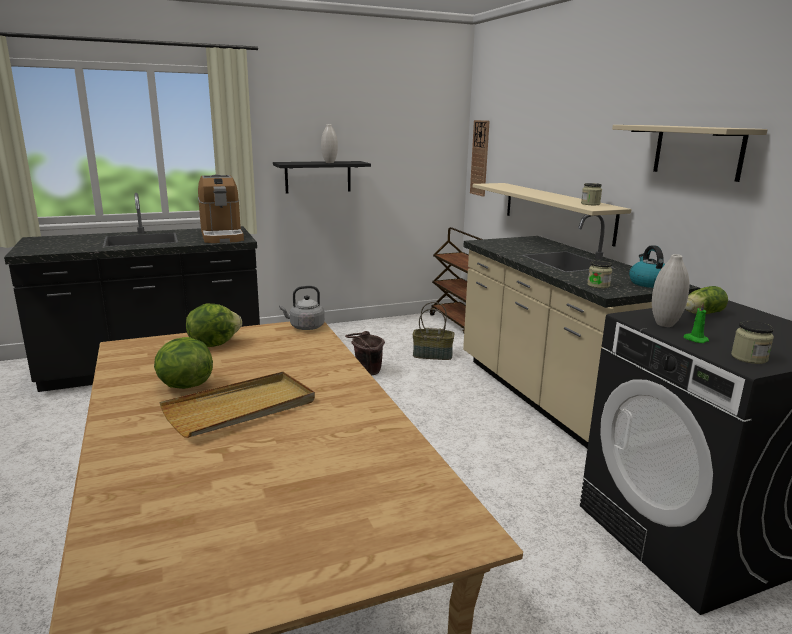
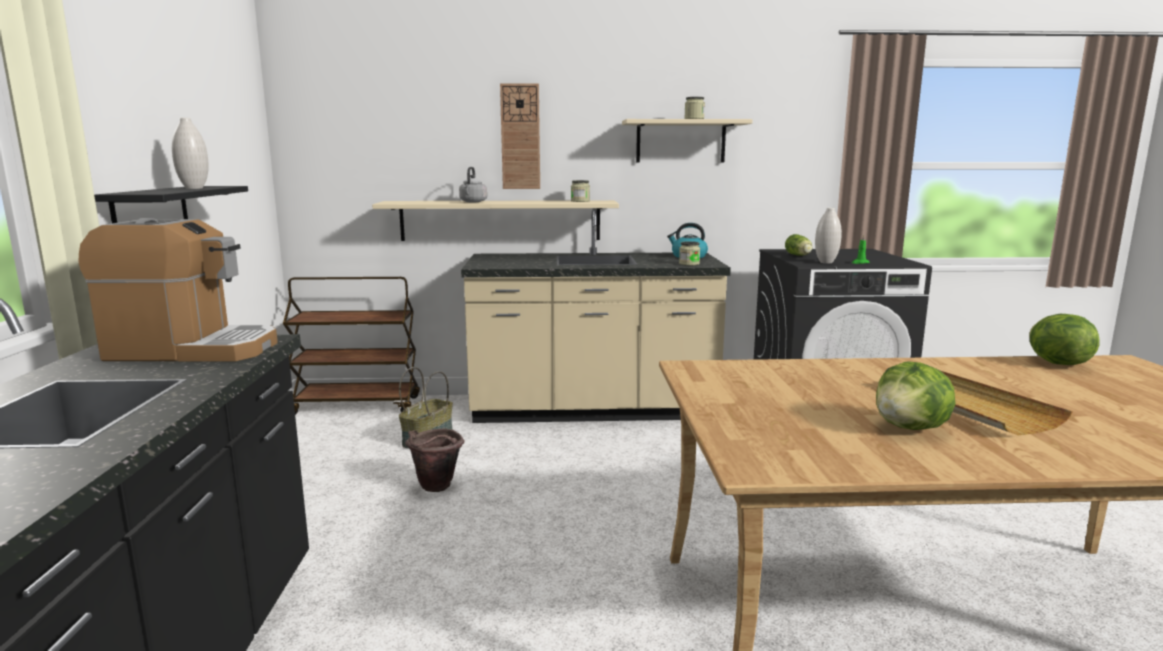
camera: 70 degrees left, 5 degrees down
(213, 343) = (752, 411): lettuce -> lettuce (1056, 363)
(305, 327) = (697, 368): grey kettle -> grey kettle (472, 202)
(480, 158) = (314, 173): wall clock -> wall clock (520, 137)
(749, 358) = (894, 261): jar -> jar (694, 119)

